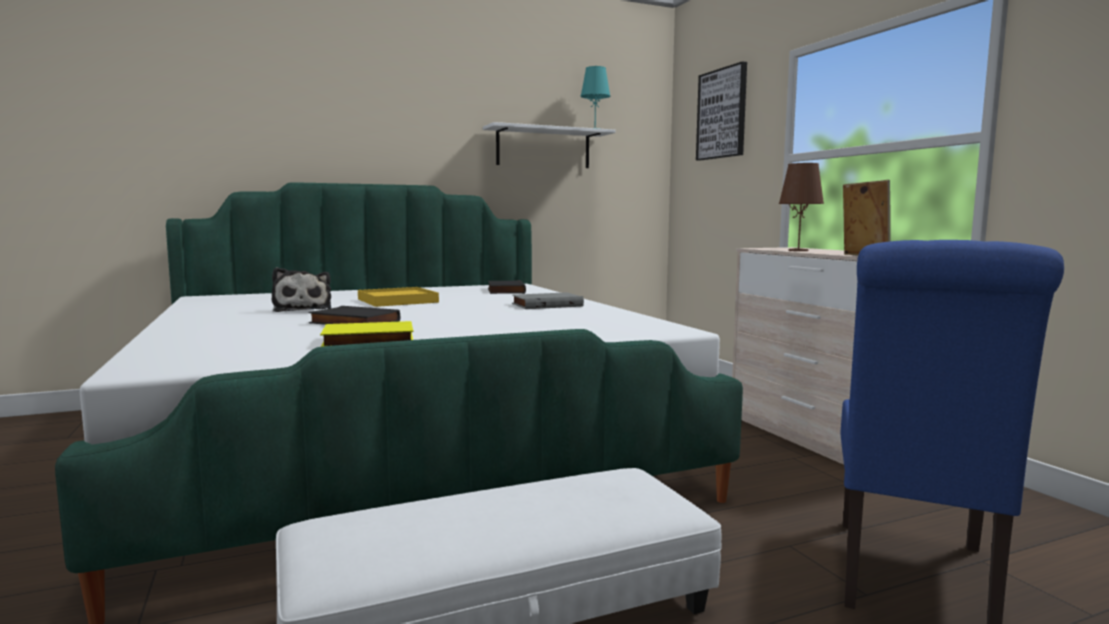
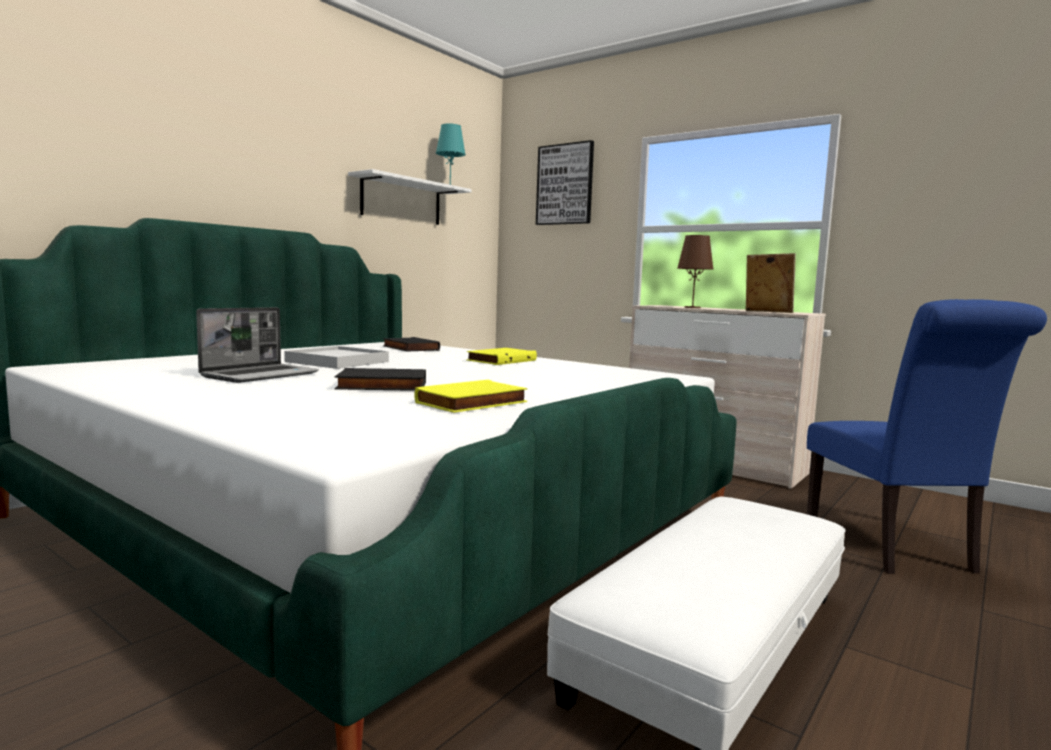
camera: 30 degrees left, 0 degrees up
(302, 309) = (261, 375): plush toy -> laptop
(397, 301) = (337, 362): yellow tray -> white tray
(547, 305) = (501, 360): grey book -> yellow book

